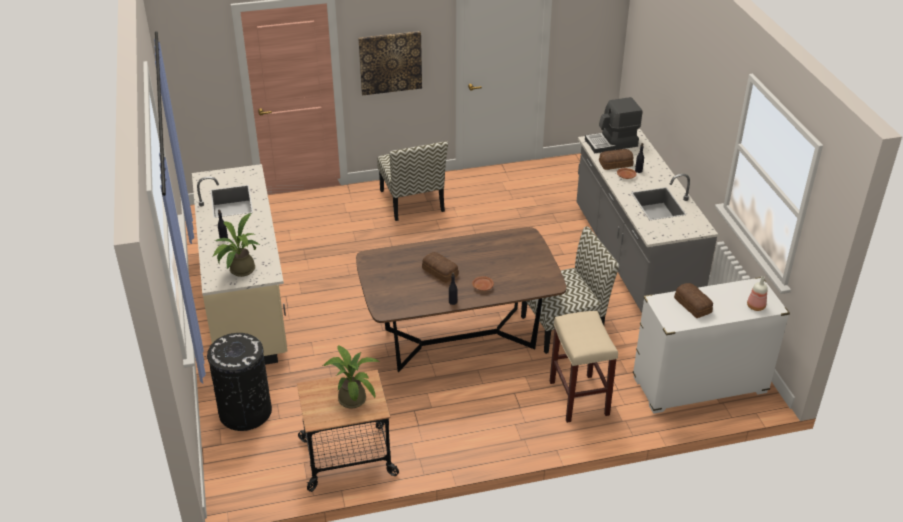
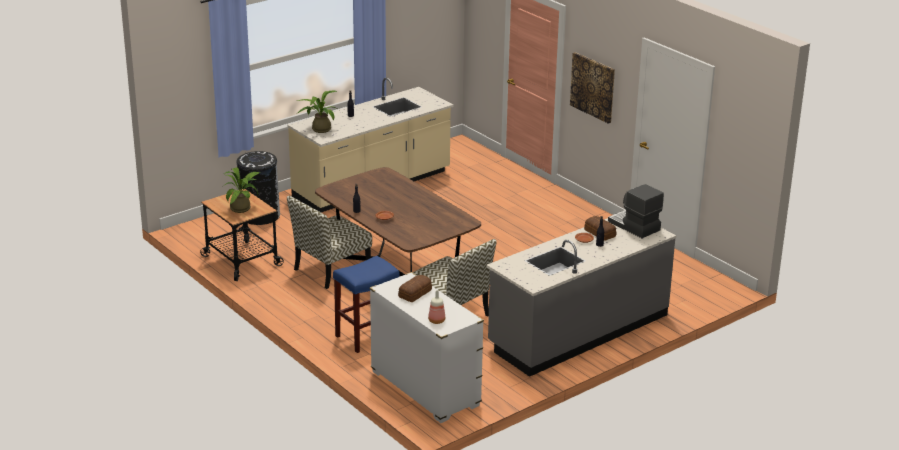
camera: 65 degrees right, 10 degrees down
(412, 201) = (559, 215): chair -> chair (331, 270)
(440, 272) = (388, 199): bread -> none
(579, 399) = (366, 337): beige stool -> blue stool

